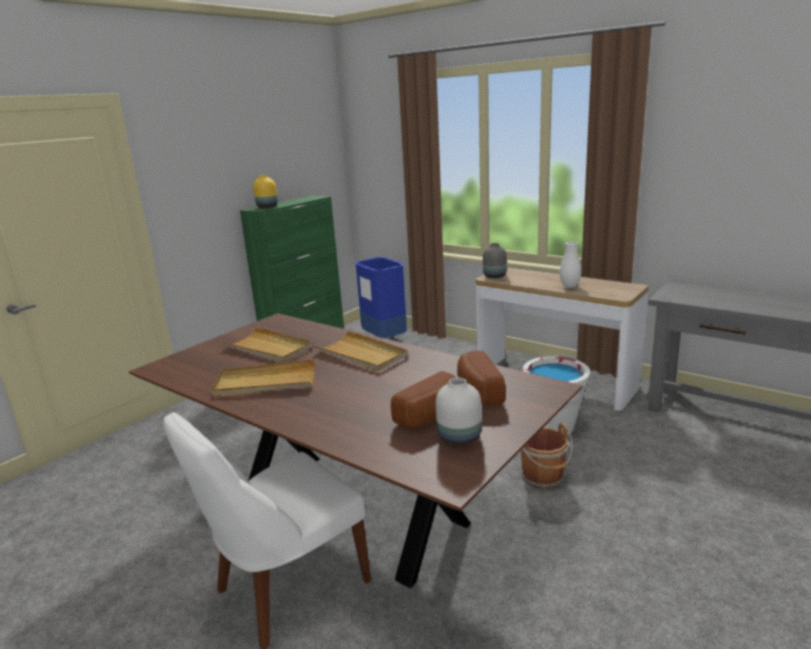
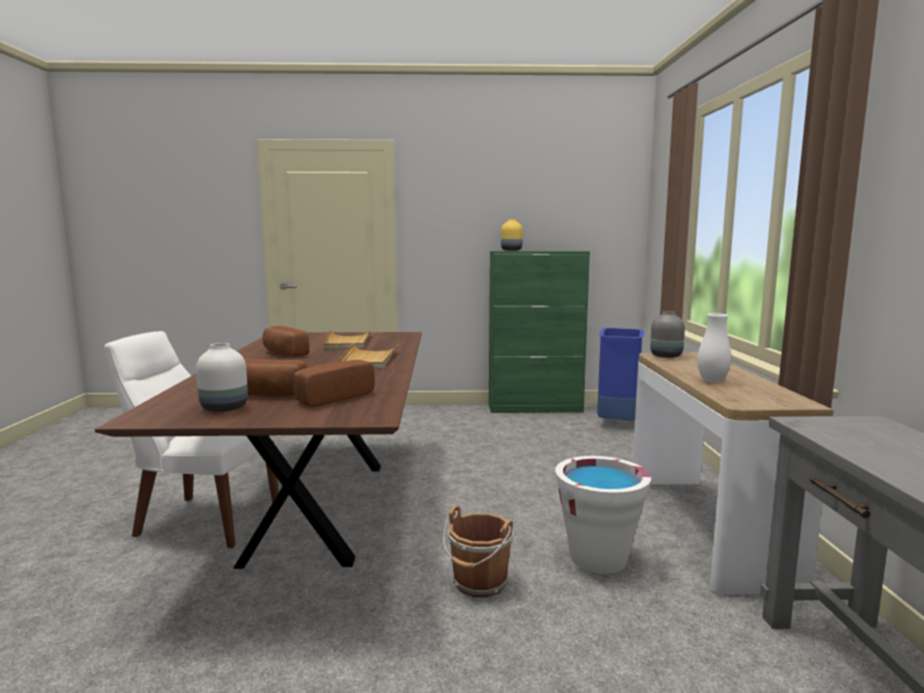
camera: 50 degrees right, 10 degrees down
(265, 382) = (283, 353): beige tray -> bread

